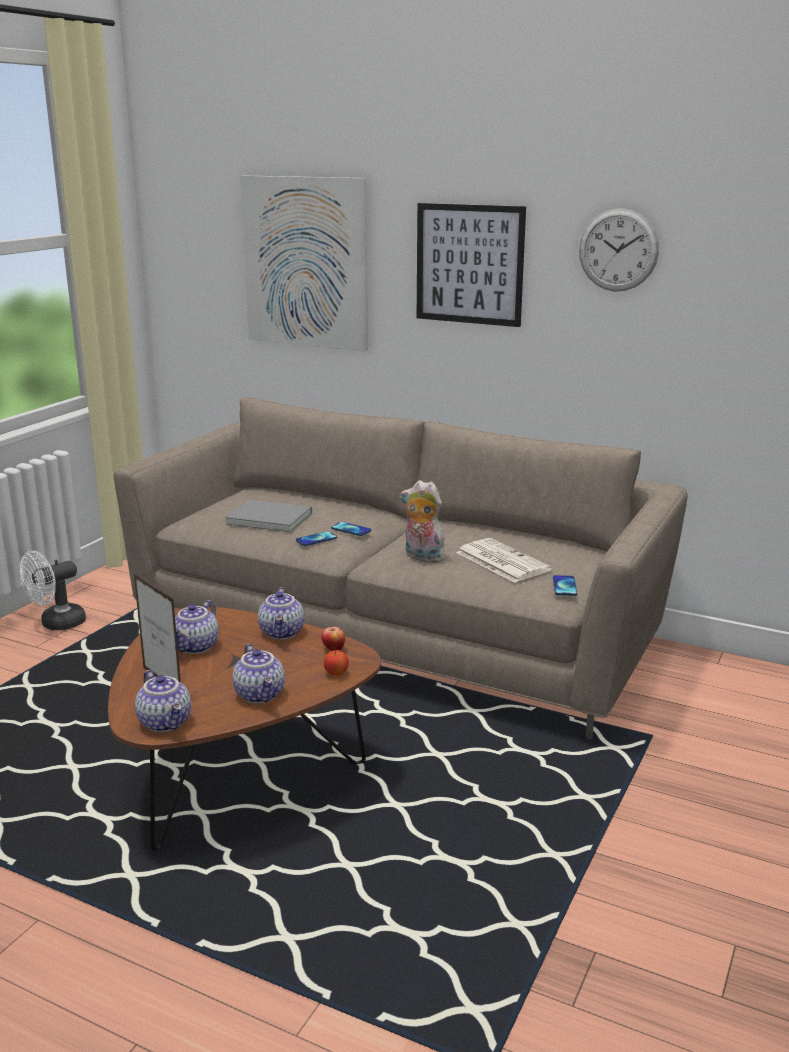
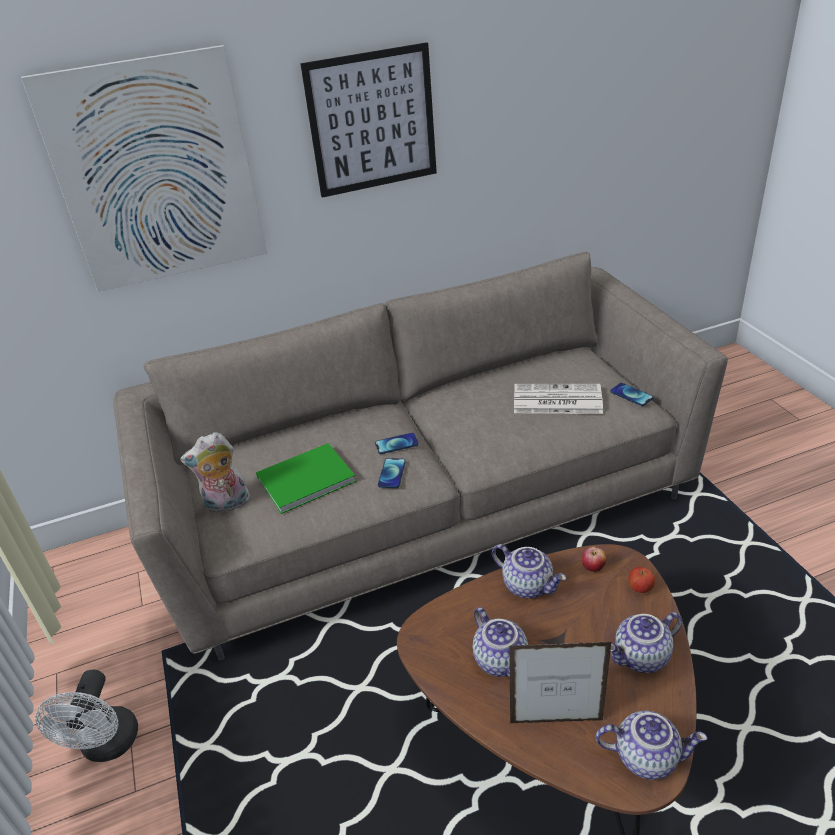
camera: 45 degrees left, 15 degrees up
(261, 695) = (642, 658): teapot -> teapot turned 135 degrees clockwise
(268, 517) = (302, 479): grey book -> green book
(422, 557) = (501, 434): plush toy -> plush toy (226, 505)
(618, 250) = (522, 69): wall clock -> none

